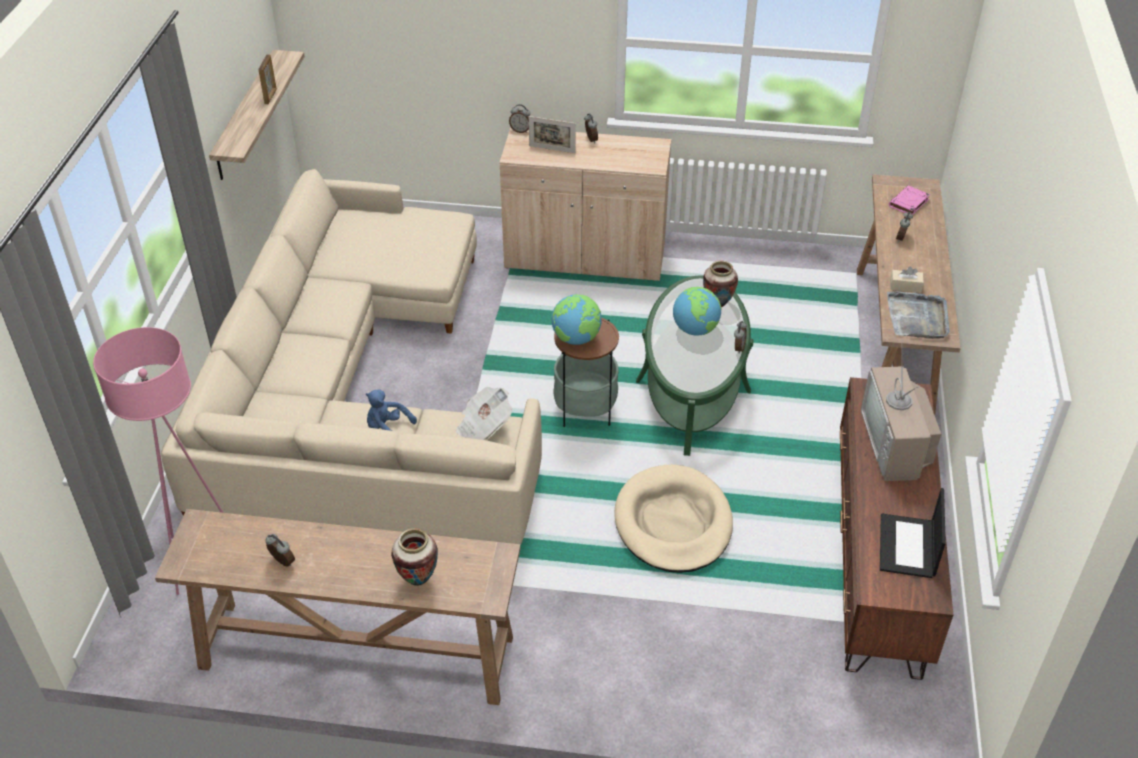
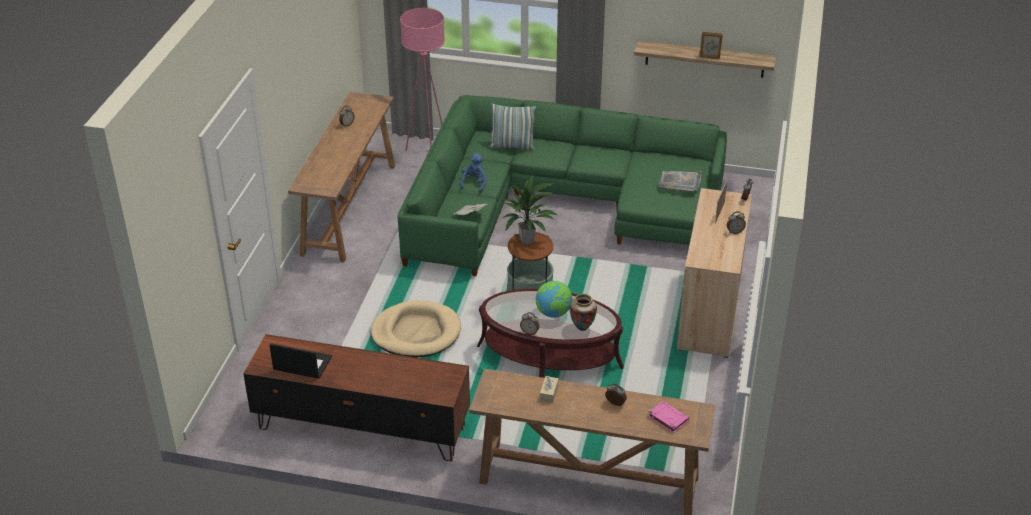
camera: 95 degrees right, 5 degrees down
(287, 394) = (512, 146): none -> pillow
(355, 394) = (557, 204): beige sofa -> green sofa
(418, 580) = (321, 164): vase -> none
(576, 339) = (527, 240): globe -> potted plant
(693, 386) = (549, 356): green coffee table -> brown coffee table
(896, 444) = (394, 376): television -> none
(917, 318) = (508, 392): grey tray -> grey tray (680, 182)

